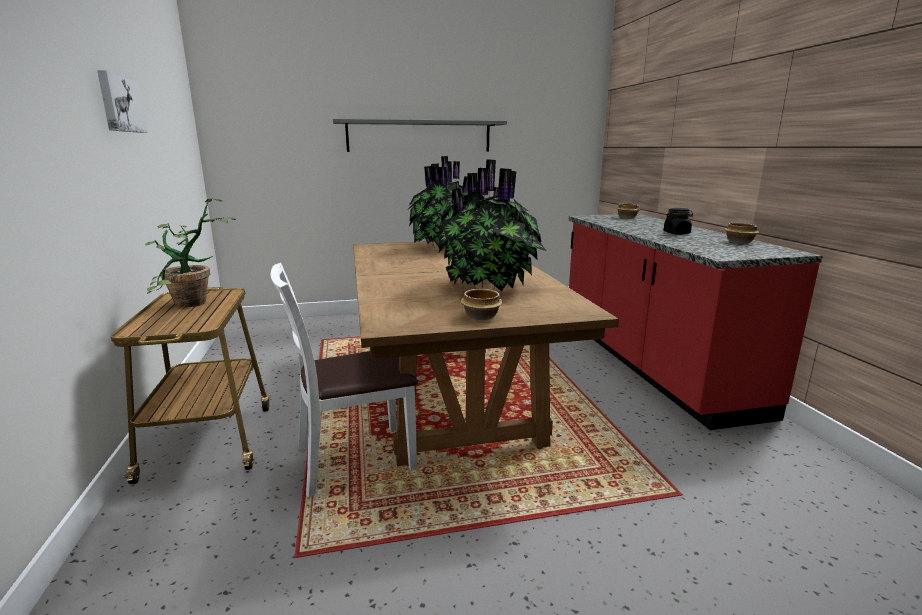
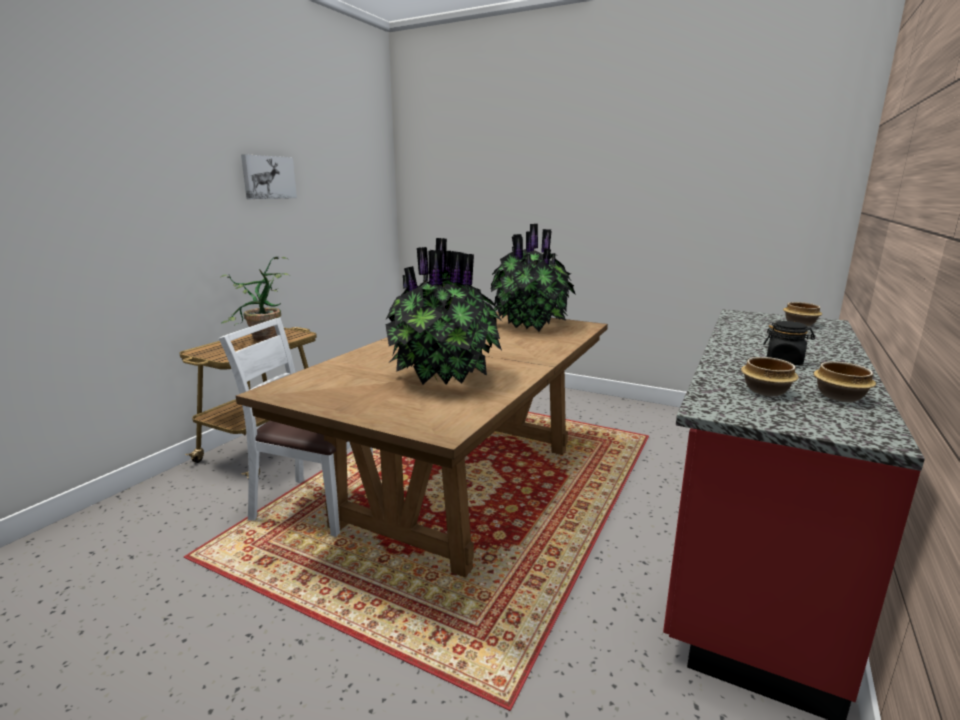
camera: 40 degrees right, 0 degrees up
(419, 136) = (586, 195): grey shelf -> none
(481, 316) = (352, 404): bowl -> bowl (766, 391)

